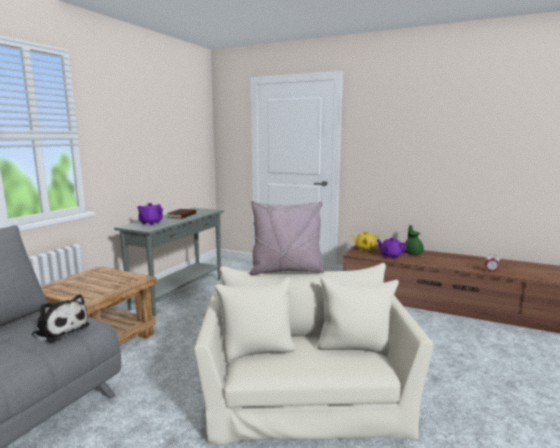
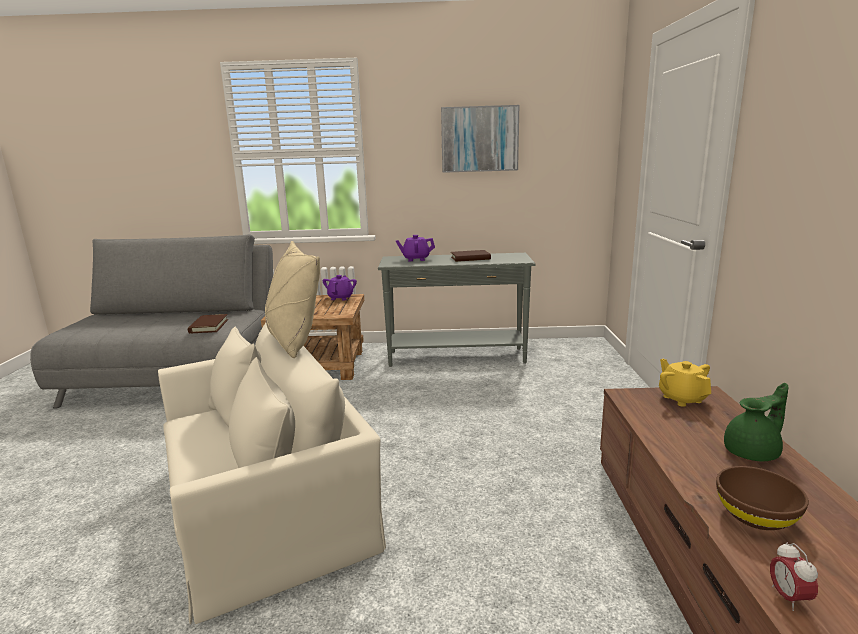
camera: 65 degrees right, 5 degrees up
(59, 330) = (208, 326): plush toy -> brown book
(154, 129) = (479, 139): none -> picture
(286, 271) = (294, 342): purple pillow -> beige pillow
(390, 256) = (678, 430): purple teapot -> purple teapot (341, 298)
(451, 263) = (756, 516): none -> brown bowl

